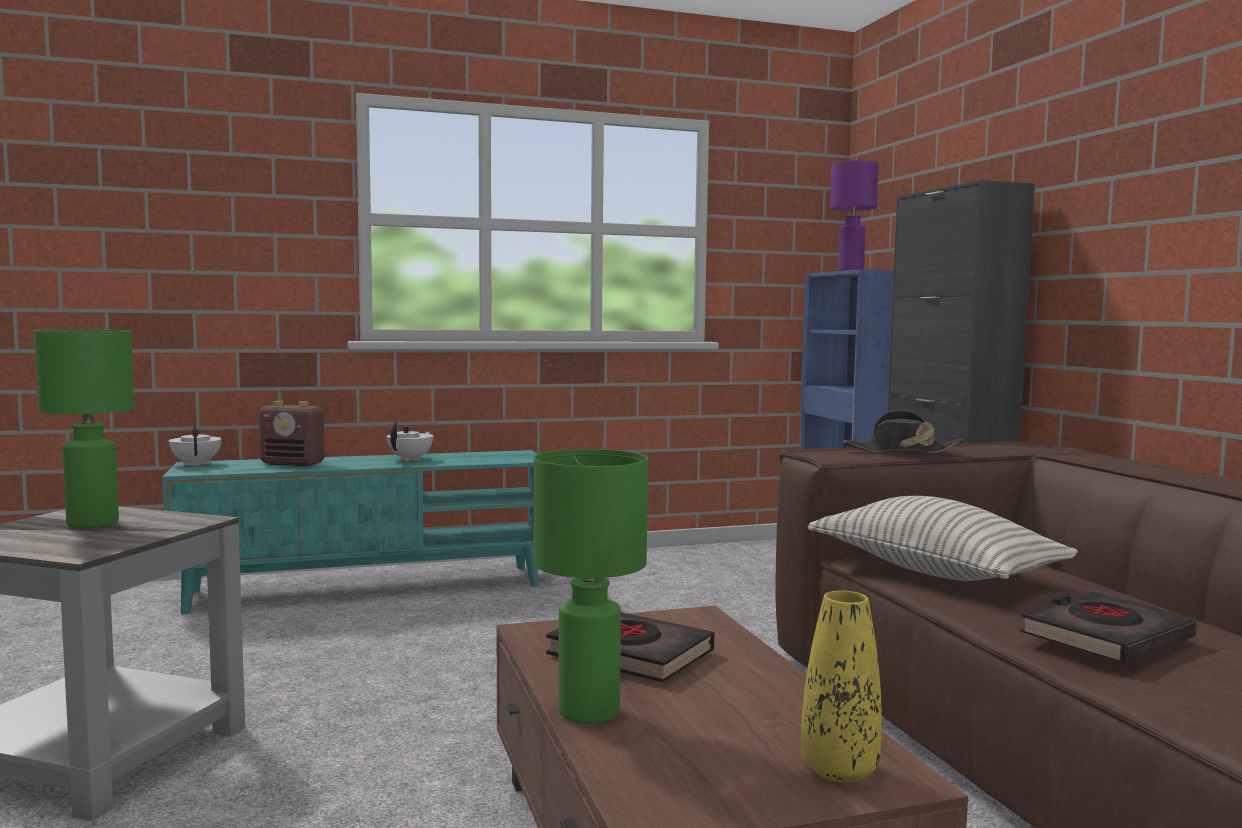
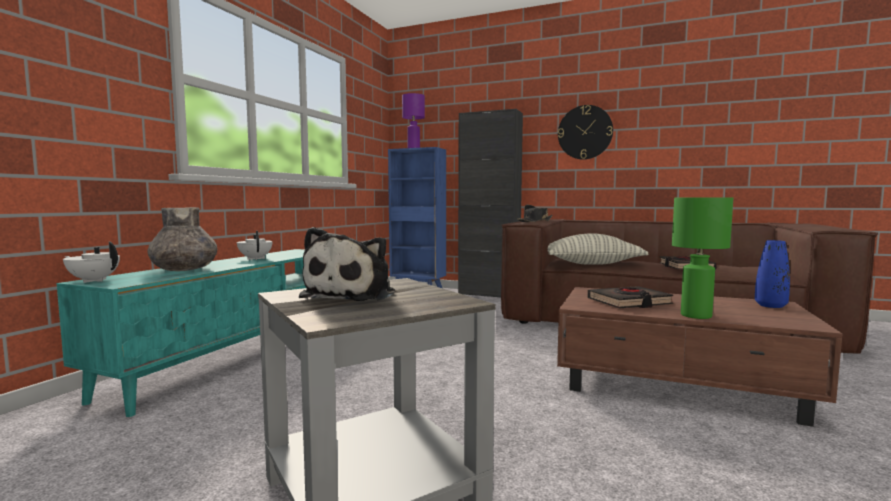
camera: 50 degrees left, 0 degrees up
(94, 523) = (353, 295): green table lamp -> plush toy
(293, 464) = (185, 270): radio -> grey vase
(839, 770) = (770, 306): yellow vase -> blue vase
(1163, 224) = (585, 132): none -> wall clock

